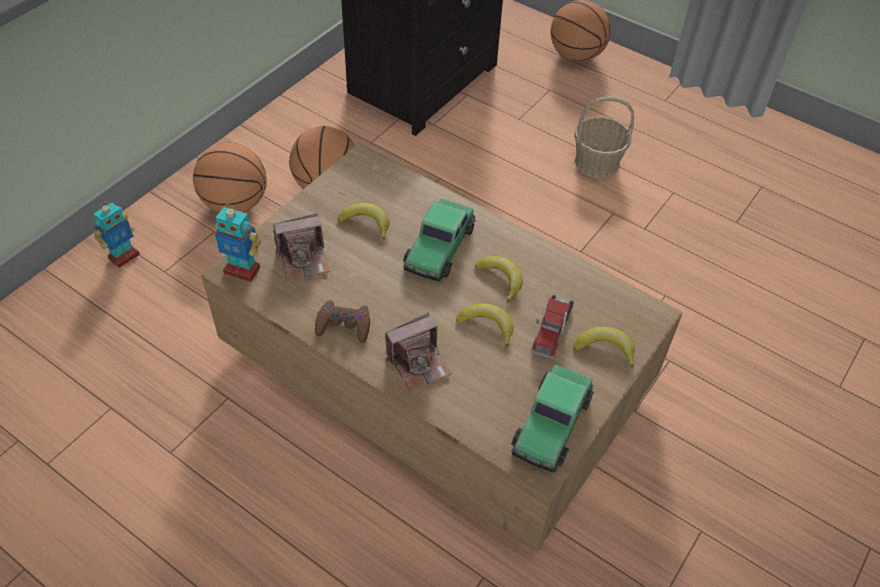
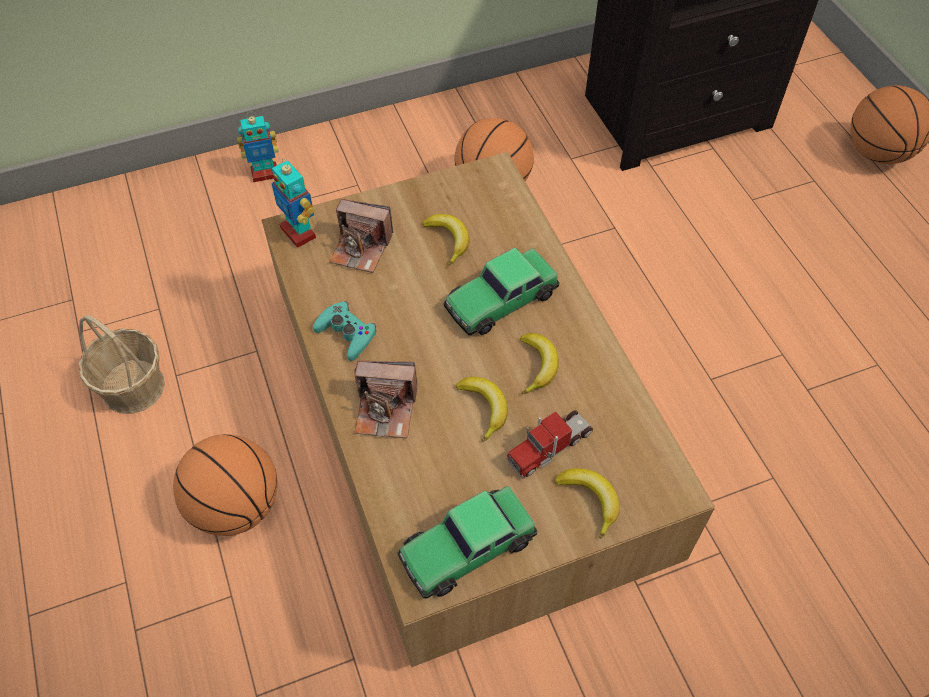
camera: 35 degrees right, 5 degrees up
(235, 204) = (395, 166): basketball -> basketball (236, 506)
(344, 325) = (346, 334): brown game controller -> turquoise game controller
(596, 162) = (807, 287): basket -> basket (133, 386)

